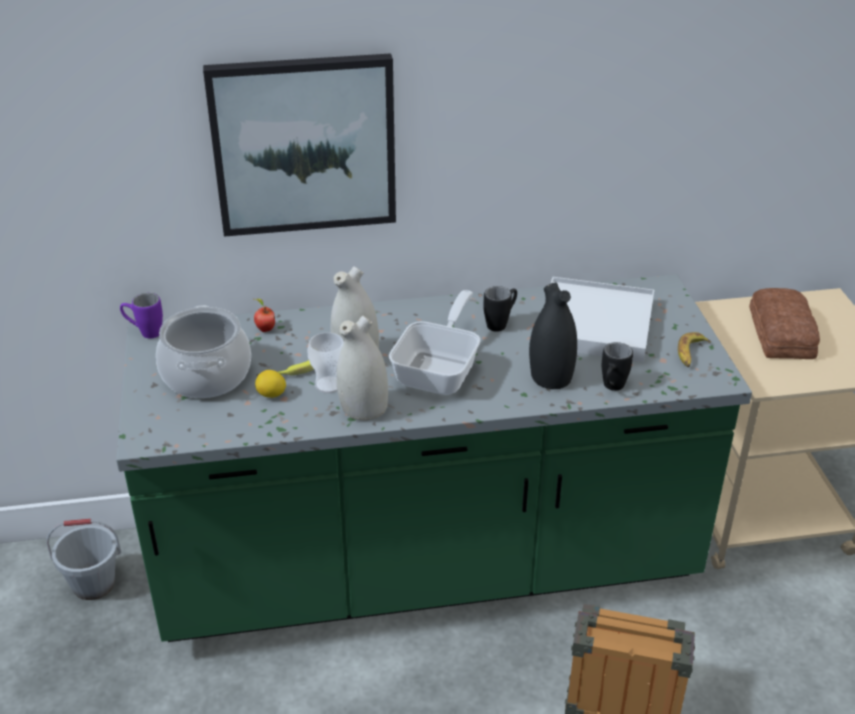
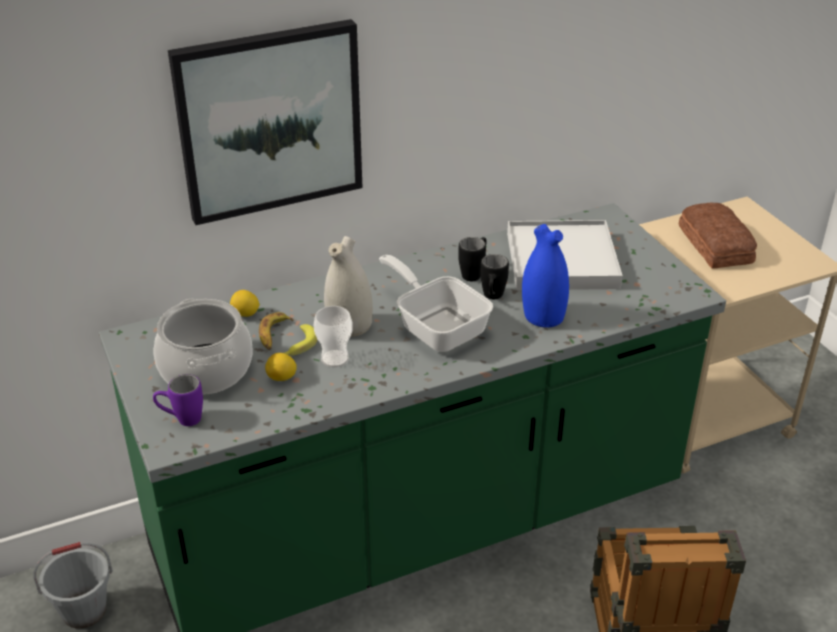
camera: 15 degrees left, 0 degrees up
(145, 332) = (121, 337): purple mug -> purple mug (181, 420)
(265, 329) = (245, 314): apple -> lemon
(363, 409) = (379, 376): white vase -> none
(440, 370) = (437, 326): frying pan -> frying pan turned 45 degrees counterclockwise
(551, 376) = (543, 315): black vase -> blue vase
(611, 388) = (602, 317): black mug -> black mug (492, 298)
(690, 354) = (658, 274): banana -> banana (274, 335)

